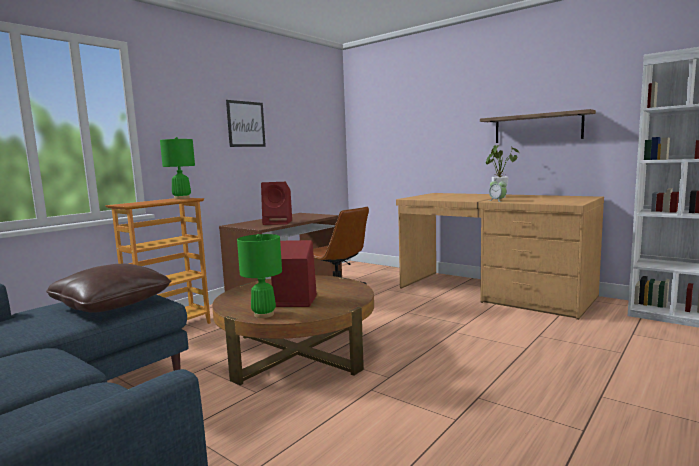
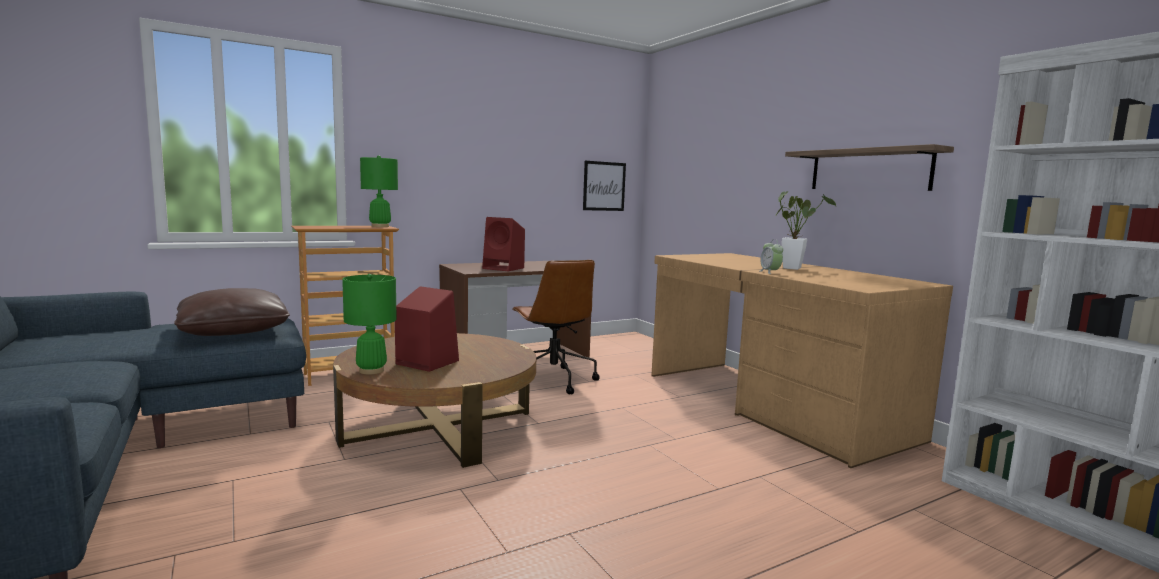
camera: 20 degrees right, 0 degrees up
(246, 124) = (490, 145): picture -> picture (604, 186)

